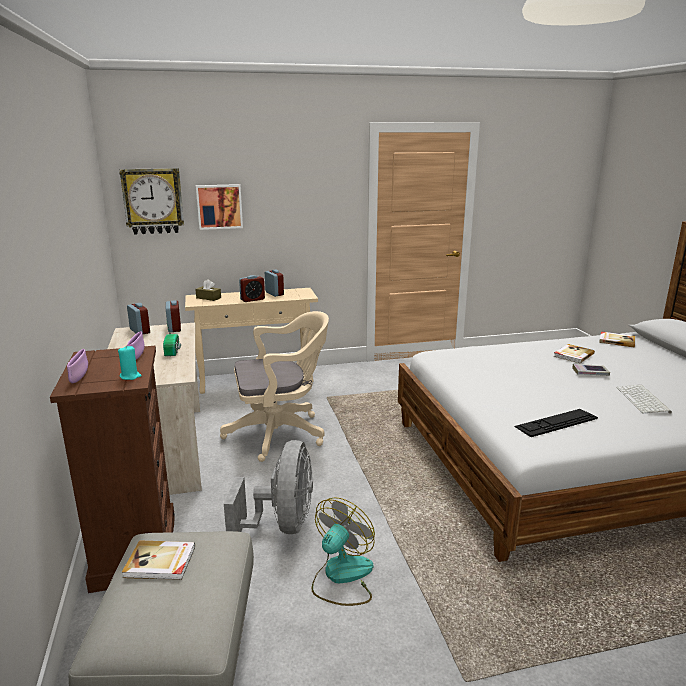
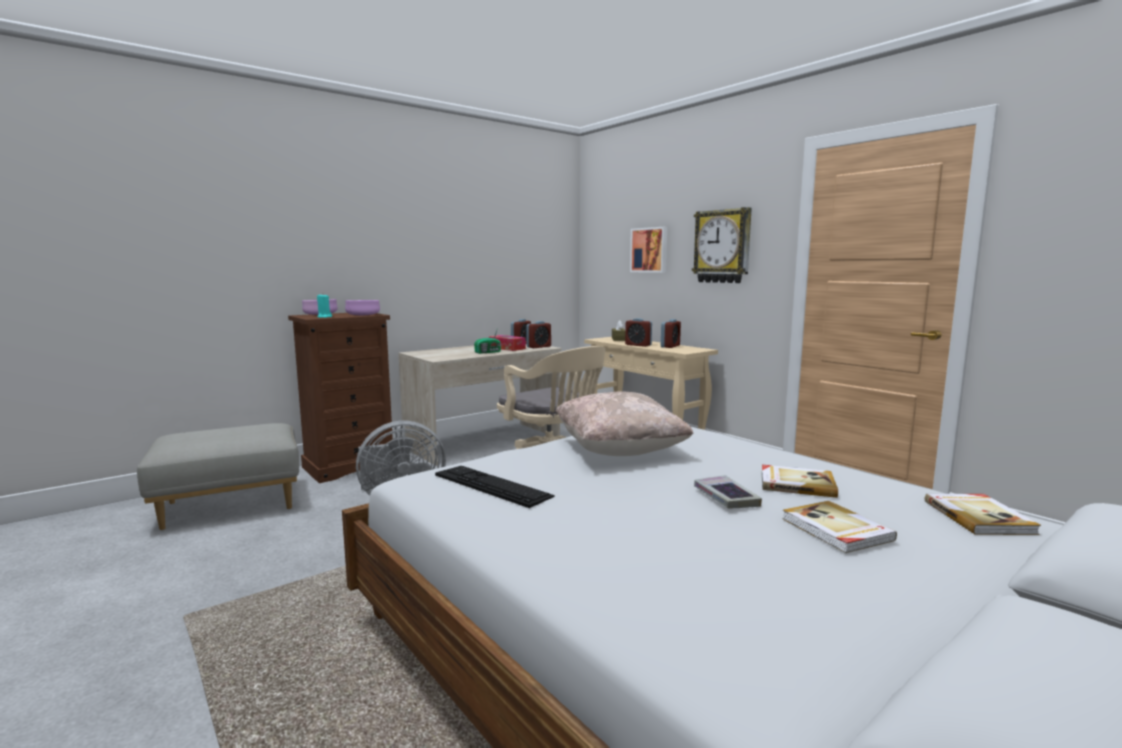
camera: 65 degrees right, 10 degrees down
(153, 201) = (606, 244): wall clock -> wall clock (722, 246)
(160, 340) = (507, 348): none -> tissue box
(160, 562) = (245, 428): book -> book (836, 530)
(341, 577) = (332, 537): fan -> none
(500, 377) = (619, 451): none -> beige pillow
(644, 400) = (652, 541): keyboard -> none

